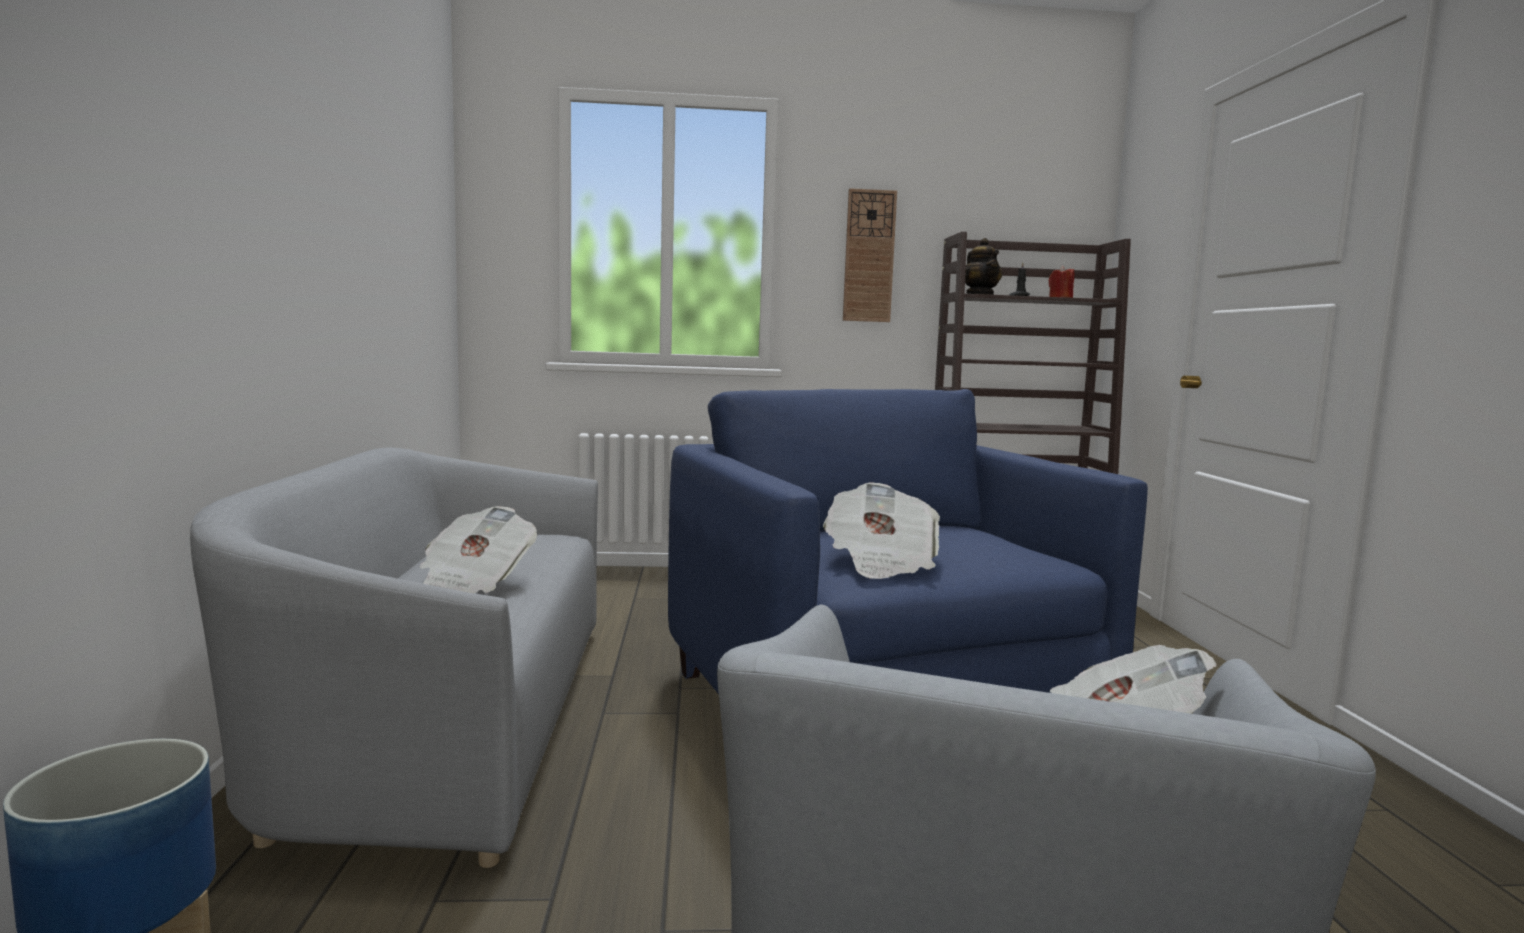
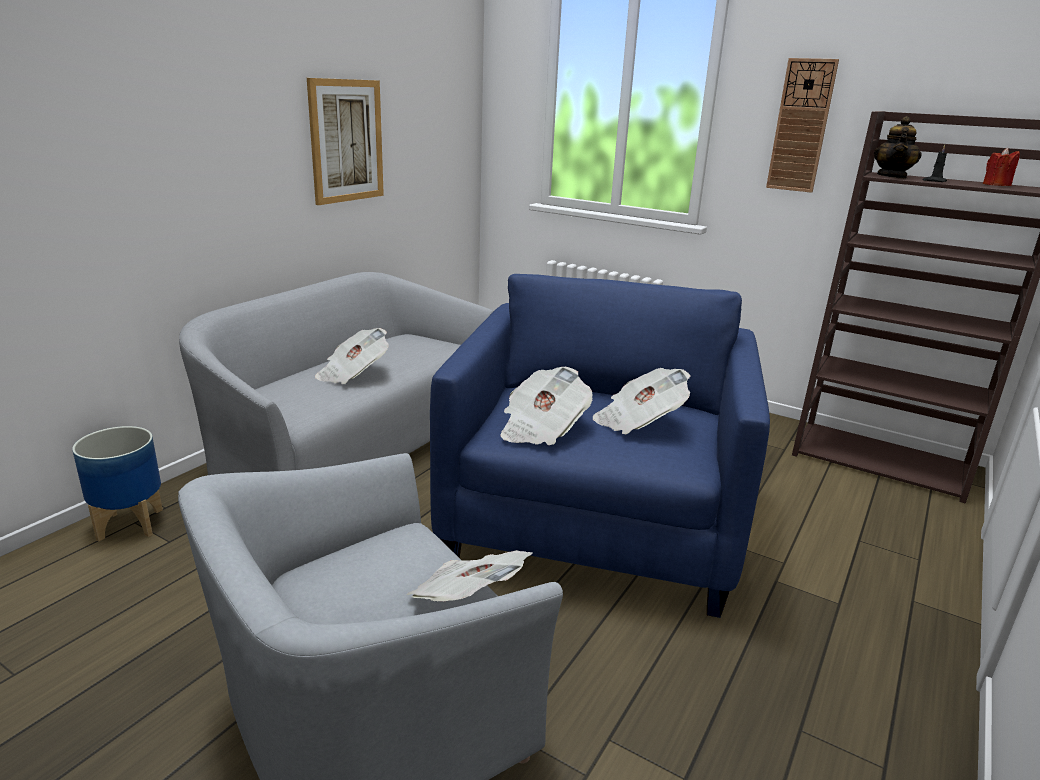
camera: 35 degrees right, 15 degrees up
(351, 247) = (346, 141): none -> picture
(956, 537) = (638, 422): none -> newspaper

